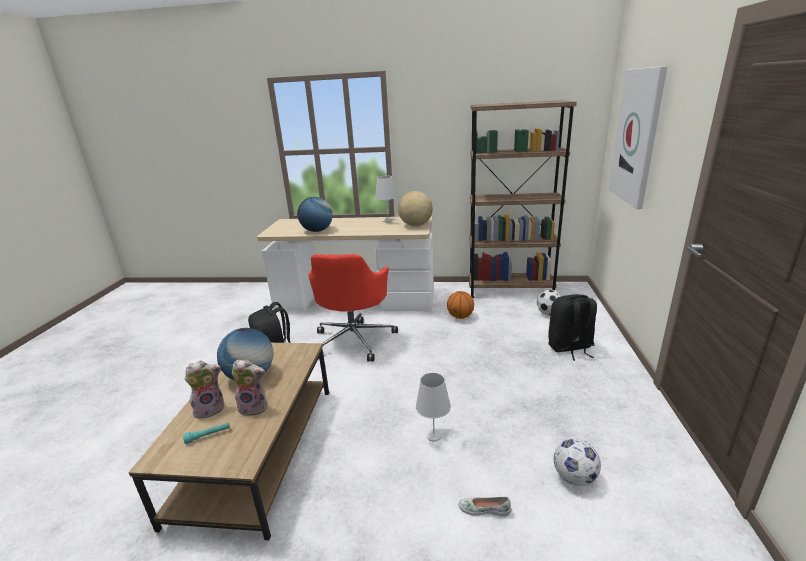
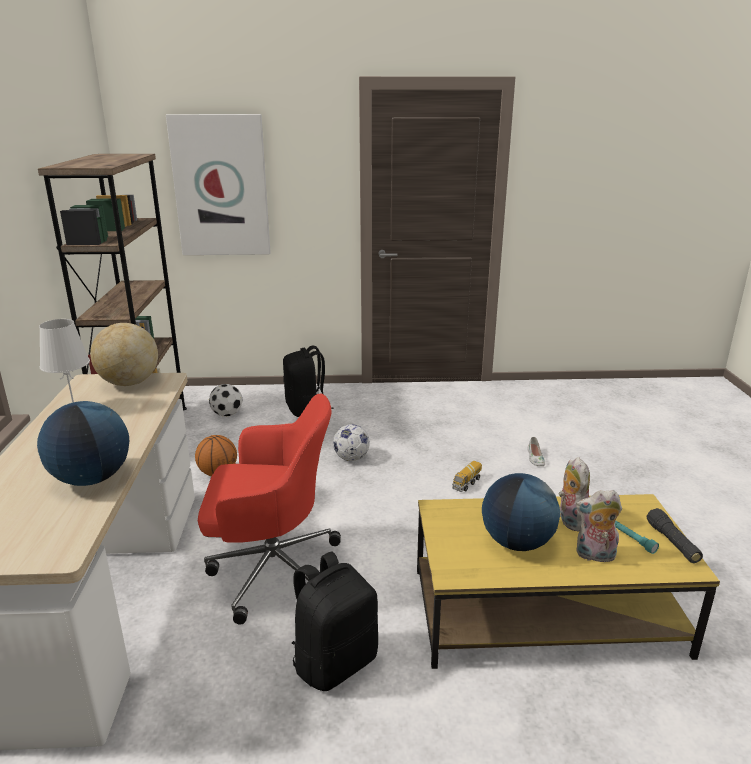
camera: 100 degrees left, 0 degrees up
(185, 460) = (672, 543): none -> black flashlight
(210, 409) = (594, 556): plush toy -> plush toy turned 45 degrees counterclockwise
(257, 451) = (547, 611): brown coffee table -> yellow coffee table
(433, 435) = (466, 483): white table lamp -> toy truck
(574, 477) = (485, 423): football -> football (351, 458)

